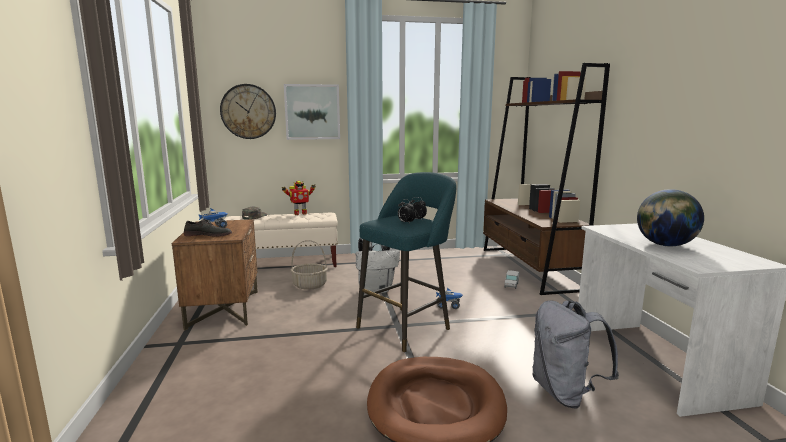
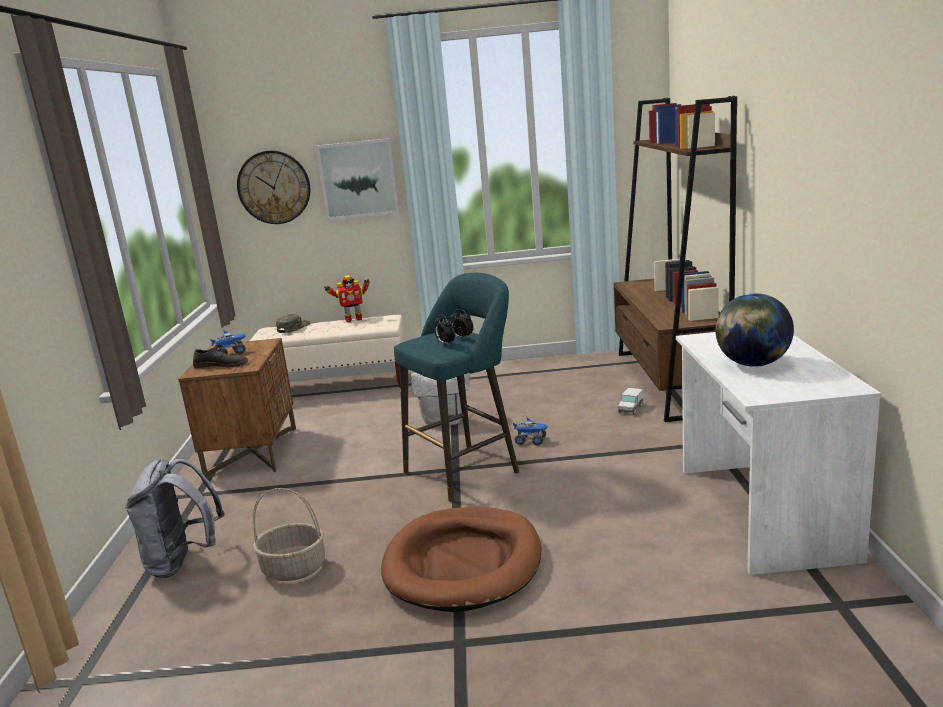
camera: 10 degrees right, 5 degrees up
(309, 285) = (362, 417): basket -> basket (293, 569)
(565, 393) = (624, 549): grey backpack -> grey backpack (183, 562)

